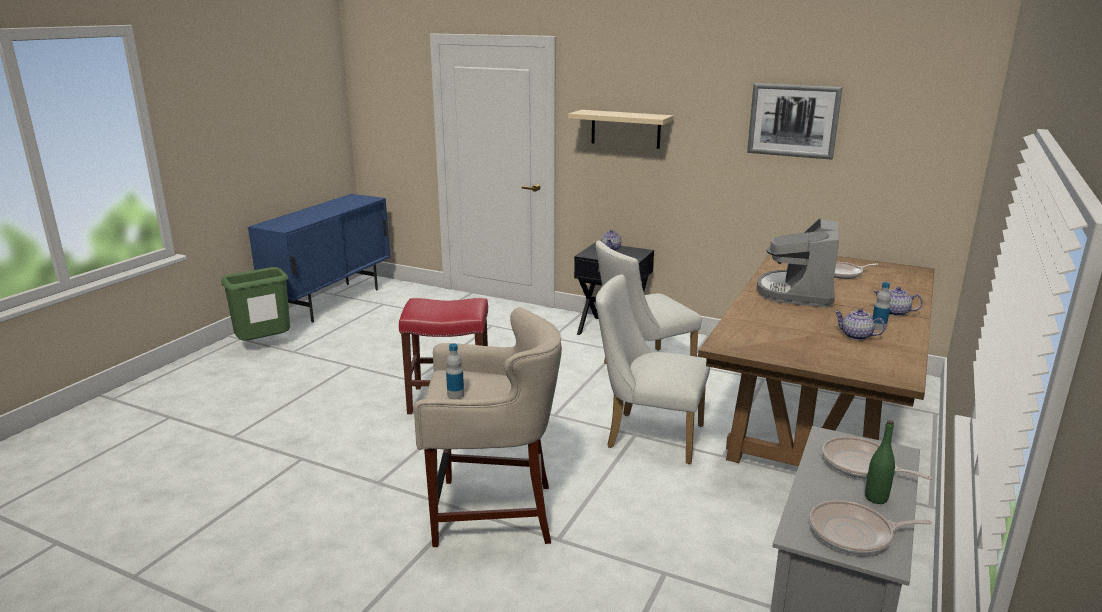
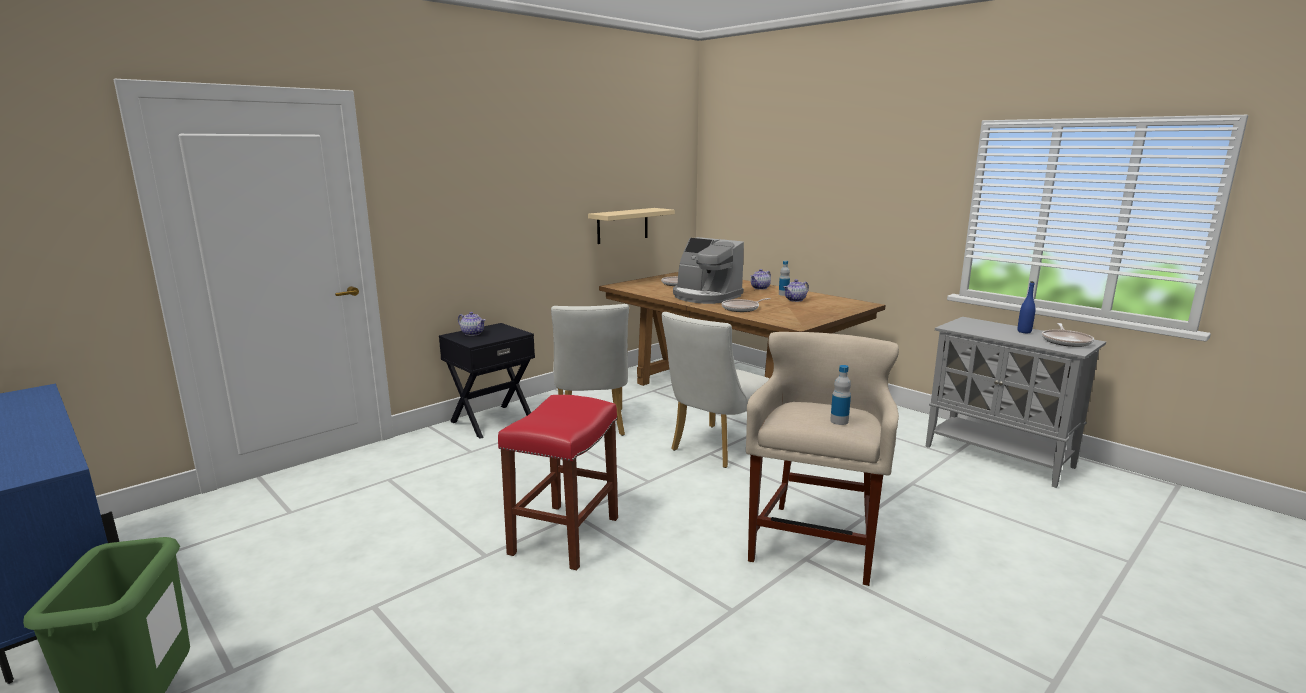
camera: 70 degrees left, 5 degrees down
(625, 129) = (454, 198): beige shelf -> beige shelf (622, 225)
(793, 120) = (594, 172): picture -> none
(861, 465) = (986, 327): frying pan -> frying pan (742, 308)
(876, 498) = (1024, 332): green bottle -> blue bottle

